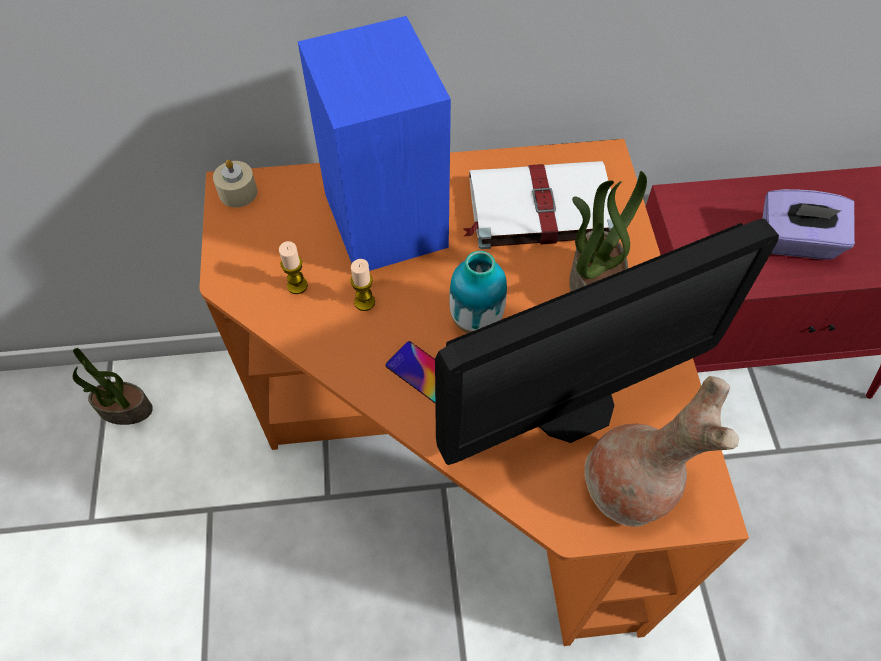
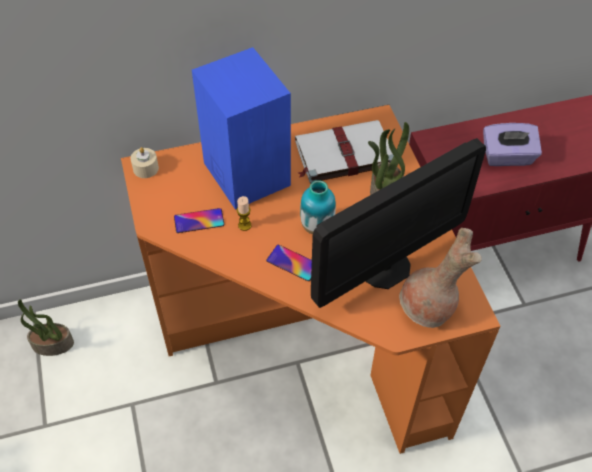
camera: 10 degrees left, 5 degrees down
(297, 285) = (199, 221): candle -> phone

